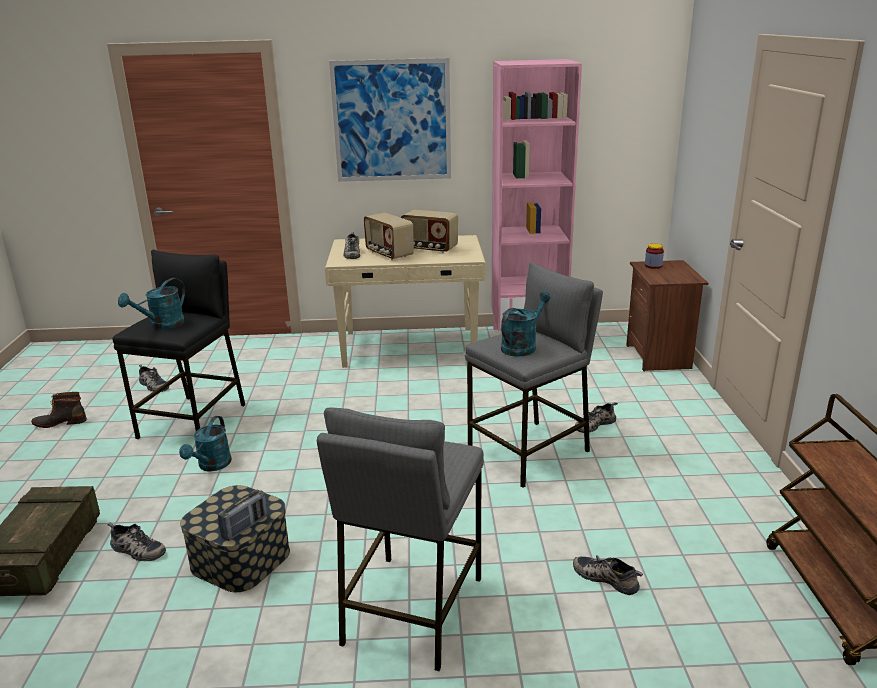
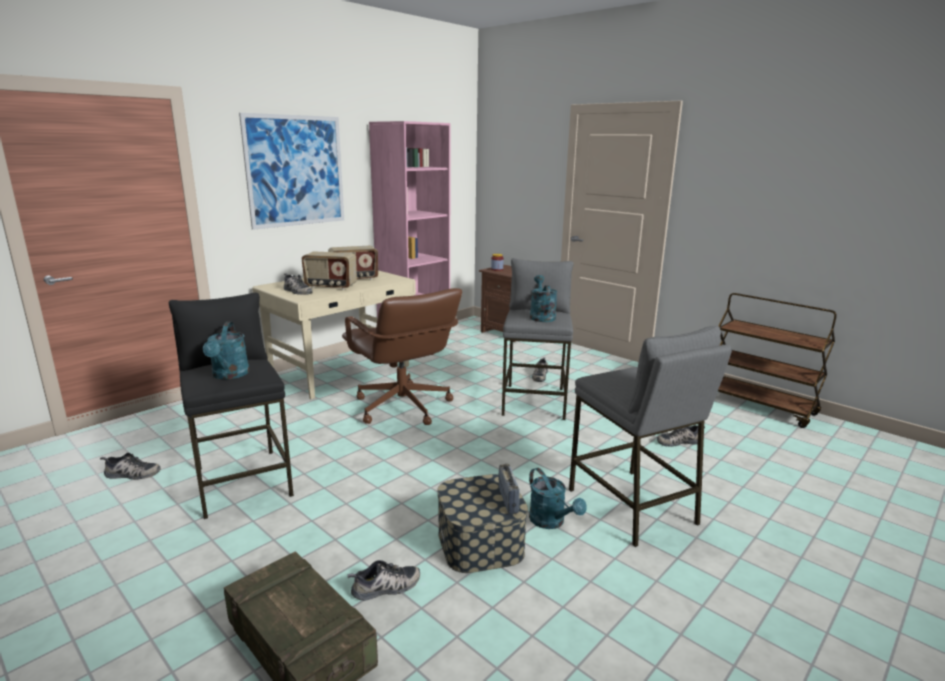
camera: 45 degrees left, 5 degrees down
(60, 422) = (66, 547): boot -> none
(211, 466) = (330, 502): turquoise watering can -> turquoise watering can (551, 522)
(396, 405) = (402, 407): none -> brown office chair

